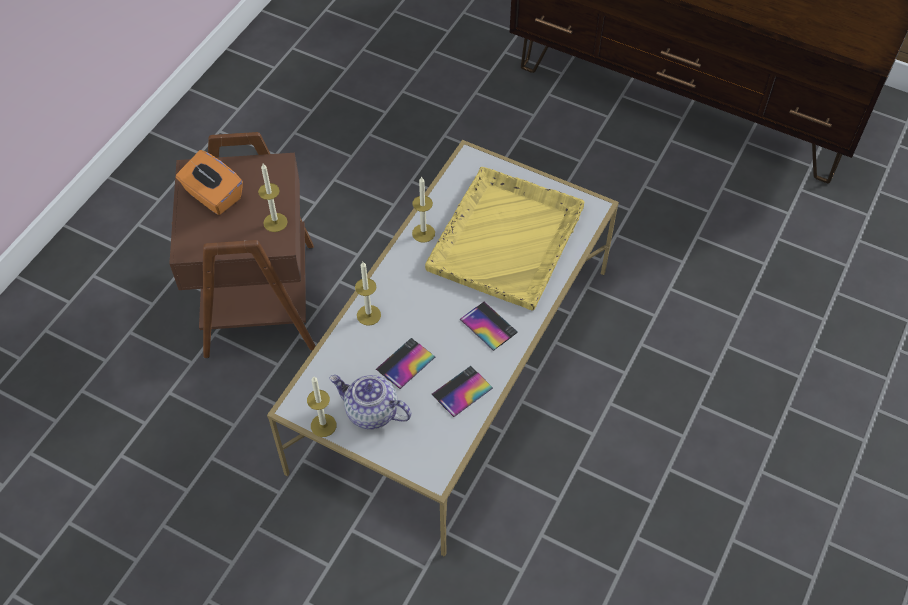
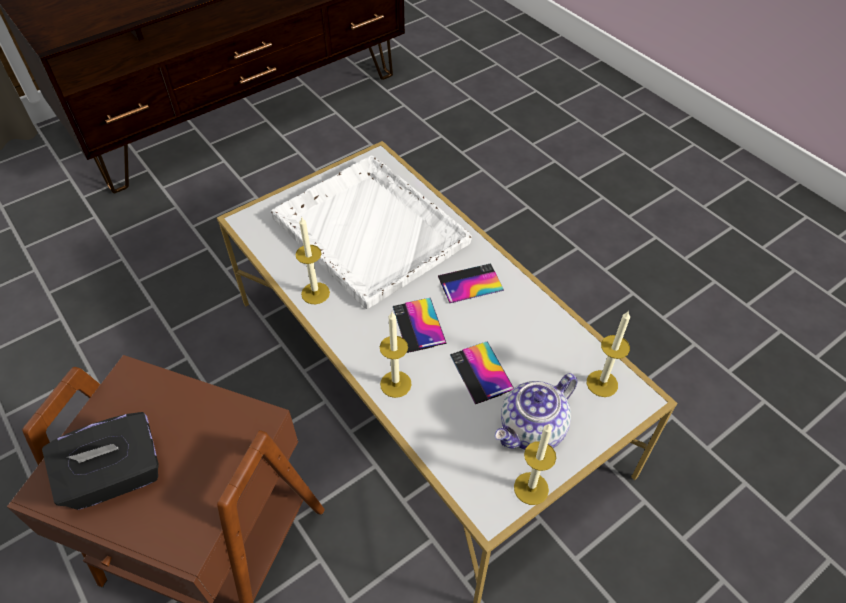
camera: 65 degrees left, 5 degrees down
(213, 196) = (116, 477): orange tissue box -> black tissue box
(275, 222) = (220, 414): candle -> candle (602, 383)
(462, 391) = (542, 335): phone -> phone (419, 325)
(507, 237) = (369, 229): yellow tray -> white tray

